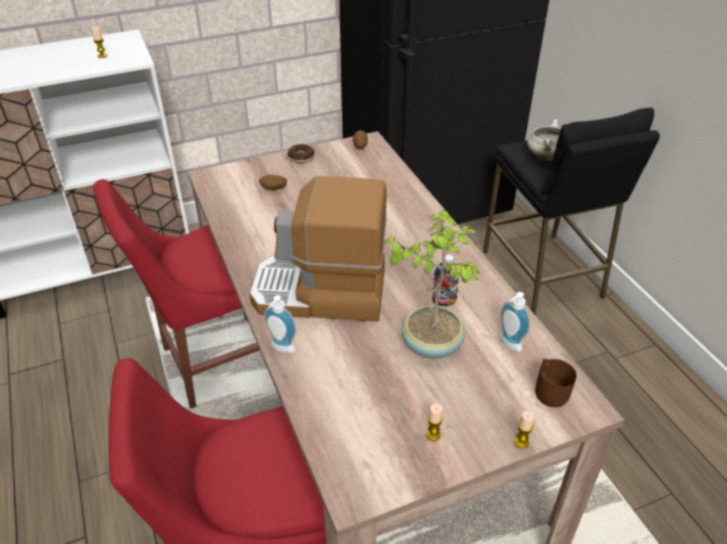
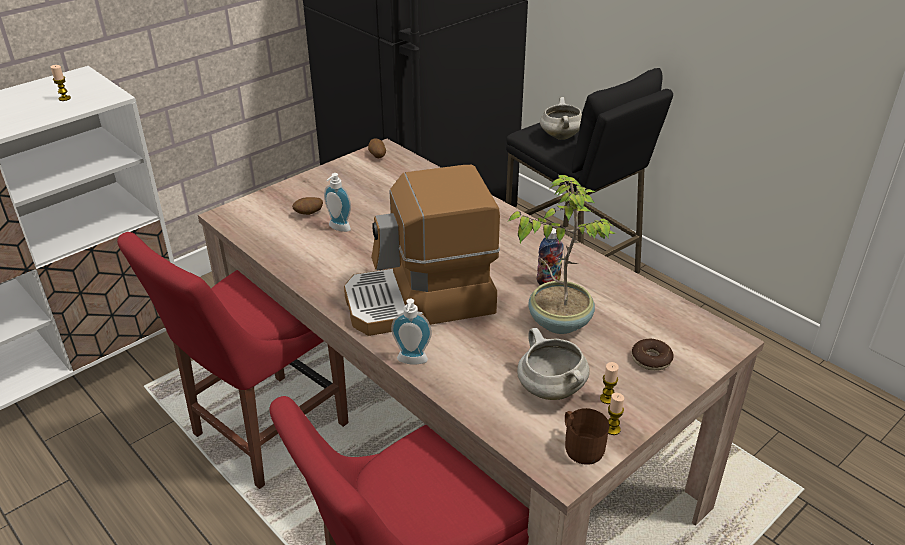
camera: 20 degrees left, 5 degrees down
(301, 157) = (320, 177): donut -> donut (651, 360)
(385, 409) = (549, 389): none -> white cooking pot
(508, 345) = (629, 305): soap dispenser -> soap dispenser (338, 228)
(521, 442) = (689, 383): candle -> candle (612, 429)
(550, 390) = (689, 333): brown mug -> brown mug (581, 446)

